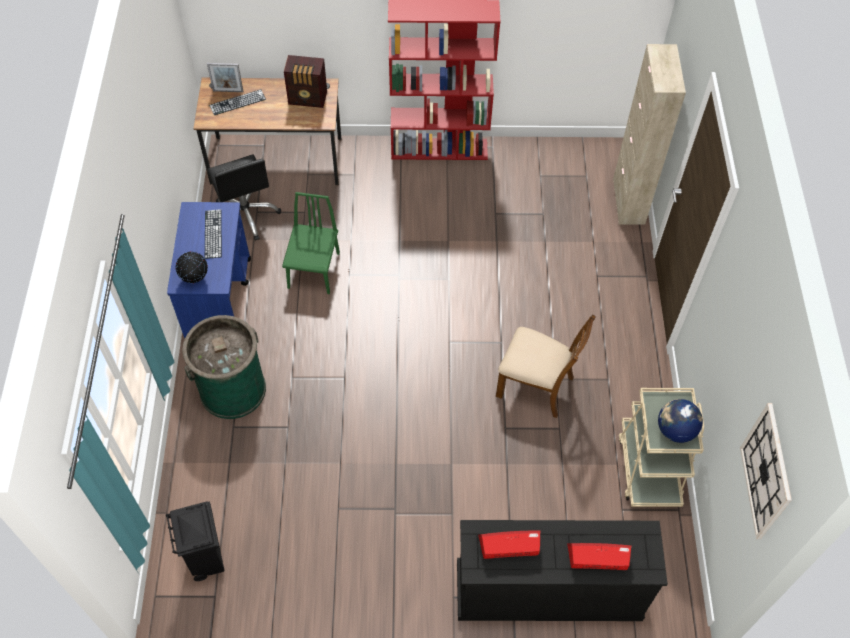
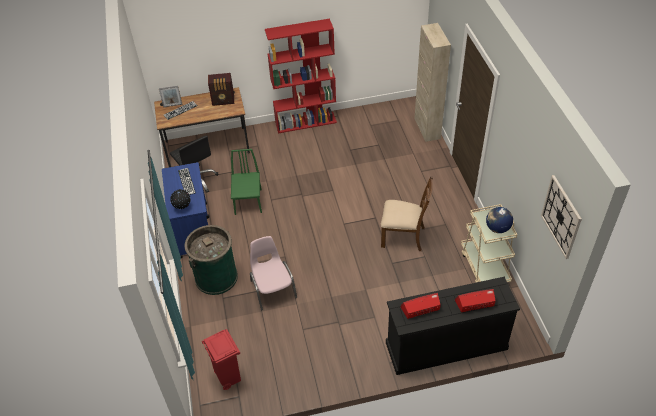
camera: 10 degrees left, 10 degrees down
(207, 560) = (228, 377): black trash can -> red trash can
(311, 429) = (273, 288): none -> pink chair

